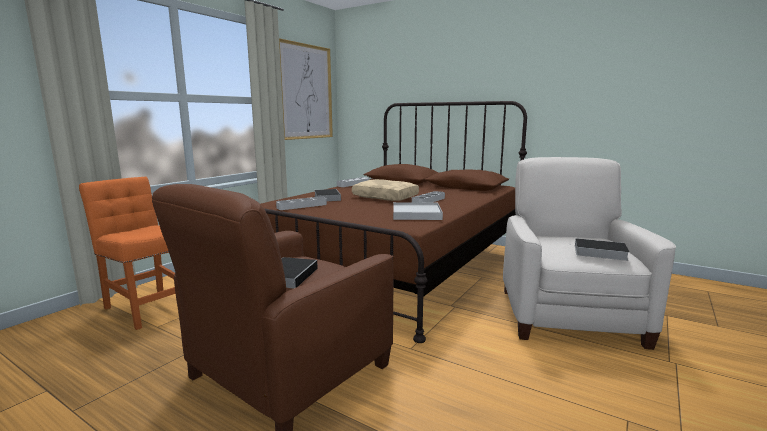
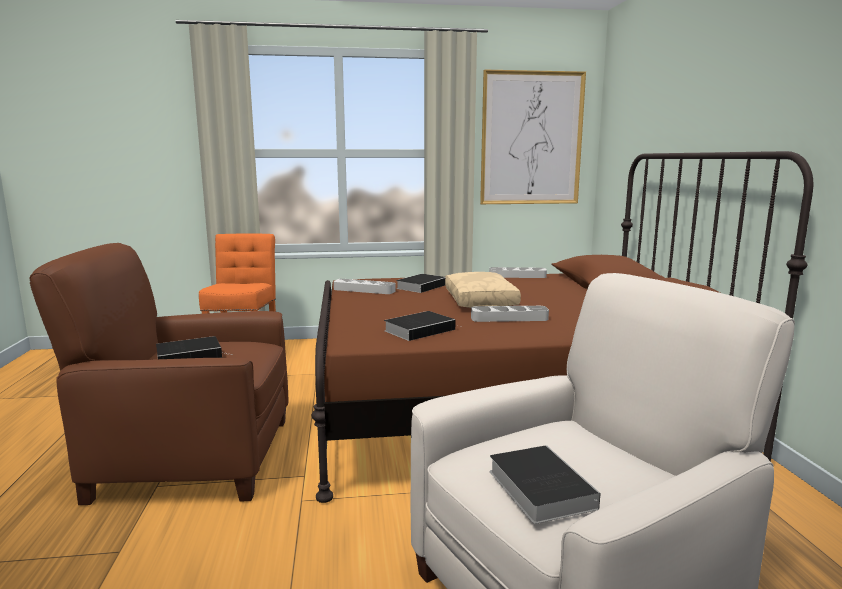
camera: 50 degrees right, 0 degrees up
(416, 214) = (420, 329): white tray -> book

